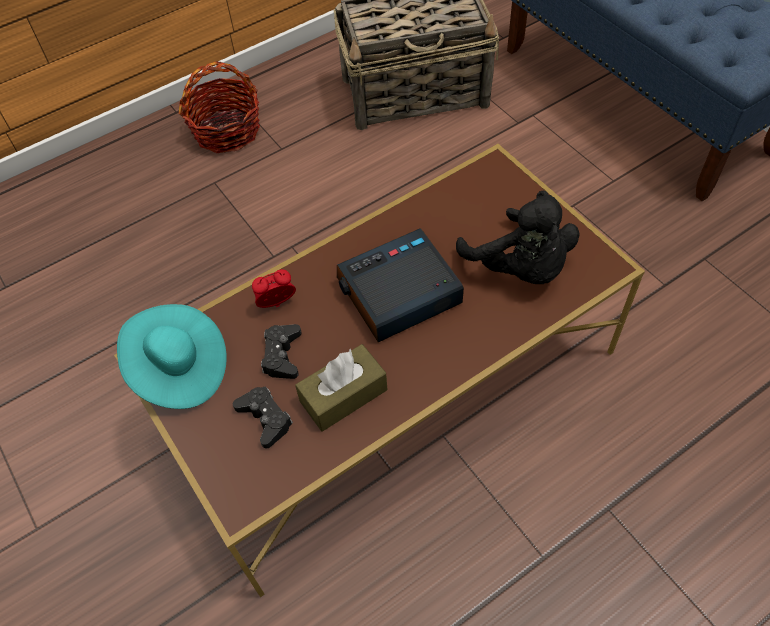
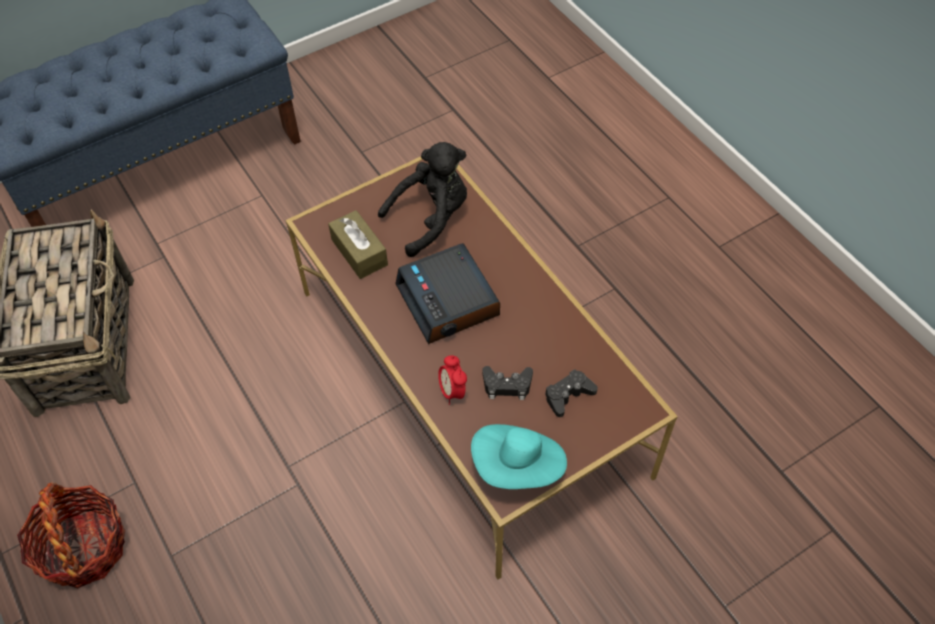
camera: 90 degrees left, 0 degrees up
(343, 395) = (547, 340): brown tissue box -> brown tissue box (359, 252)

